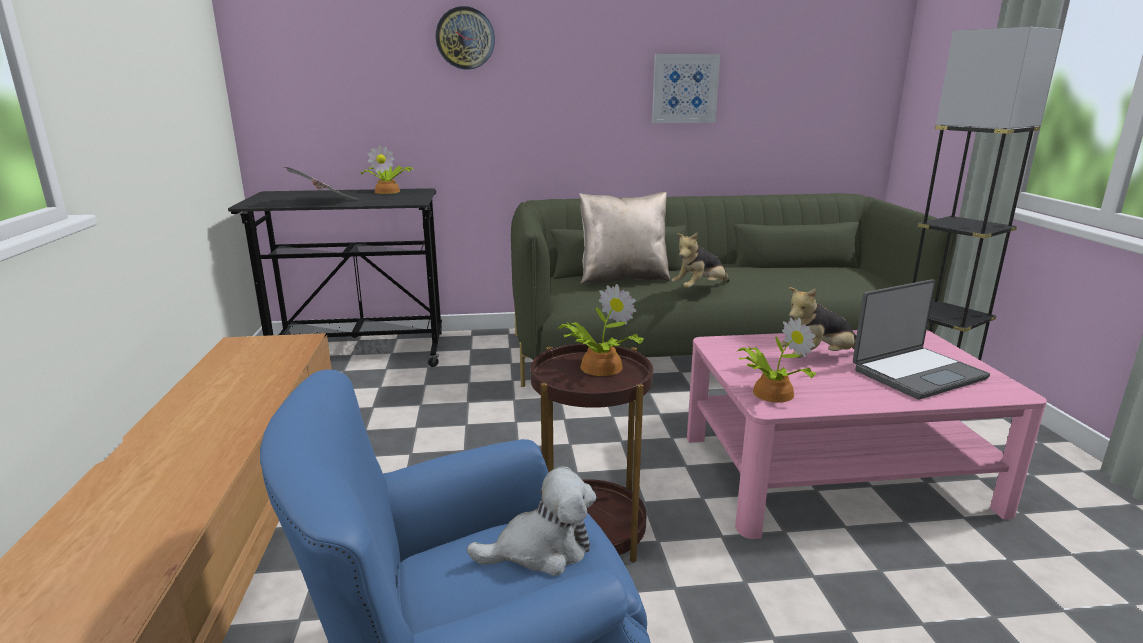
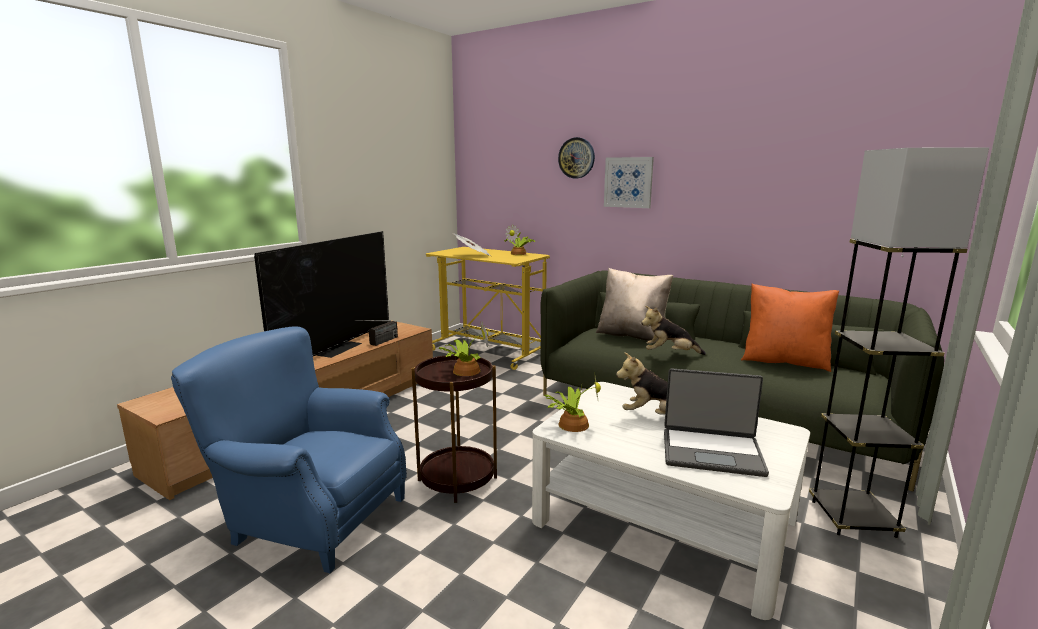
camera: 40 degrees right, 5 degrees down
(215, 407) = (337, 348): none -> television
(281, 377) = (378, 343): none -> radio
(358, 352) = (489, 351): black desk -> yellow desk
(541, 550) = (339, 446): plush toy -> none
(684, 88) = (735, 195): picture -> picture (628, 182)
(795, 272) = (784, 361): none -> orange pillow
(835, 472) = (664, 520): pink coffee table -> white coffee table

